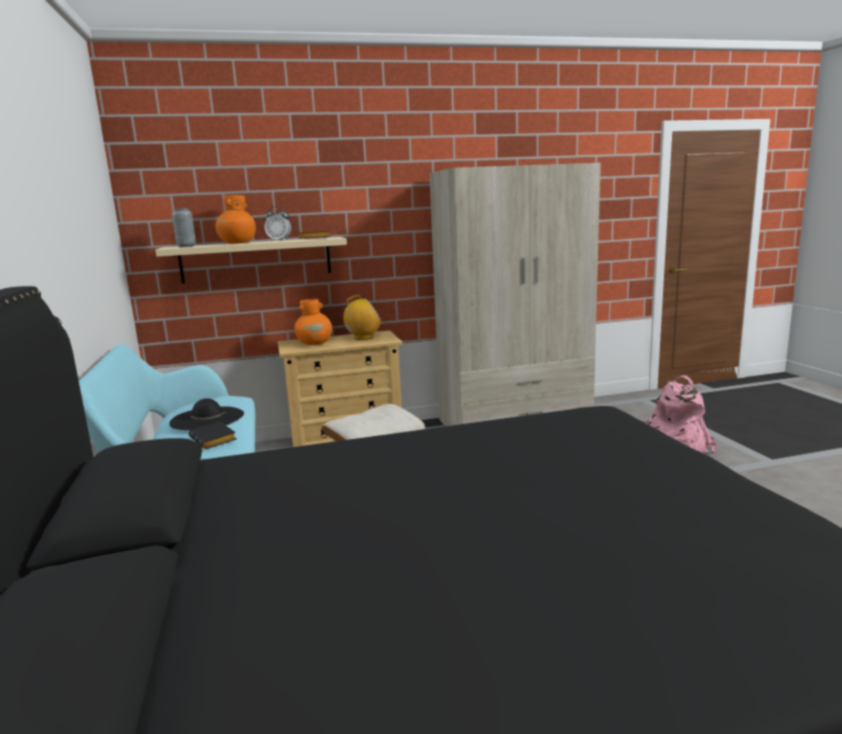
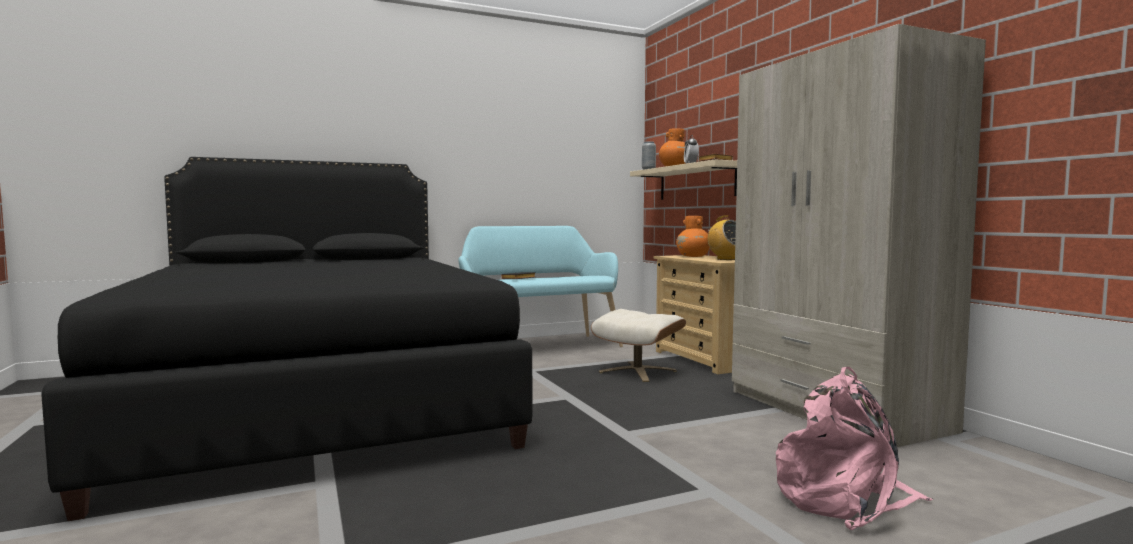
camera: 80 degrees right, 10 degrees down
(207, 419) = (557, 276): black hat -> none

